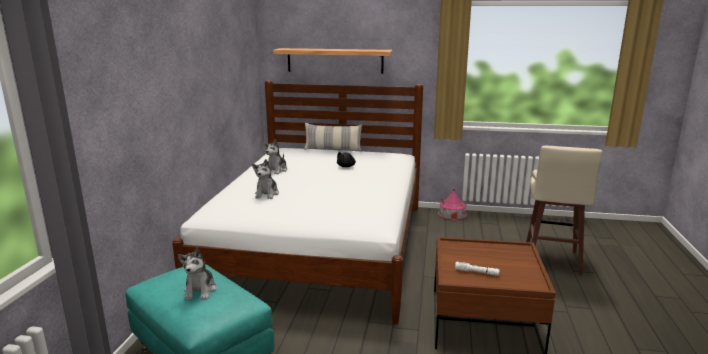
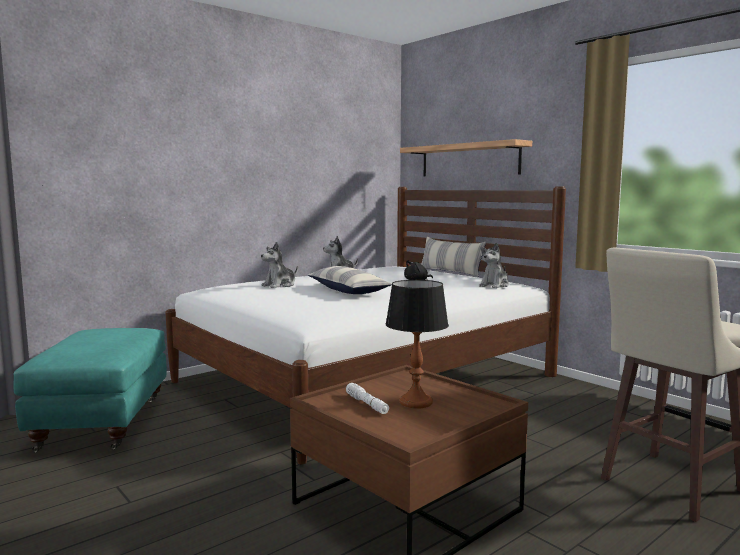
camera: 40 degrees right, 10 degrees down
(200, 290) = (98, 340): plush toy -> plush toy (495, 285)
(330, 188) = (348, 290): none -> pillow
(452, 214) = (598, 392): toy house -> none
(492, 261) = (416, 402): none -> table lamp

